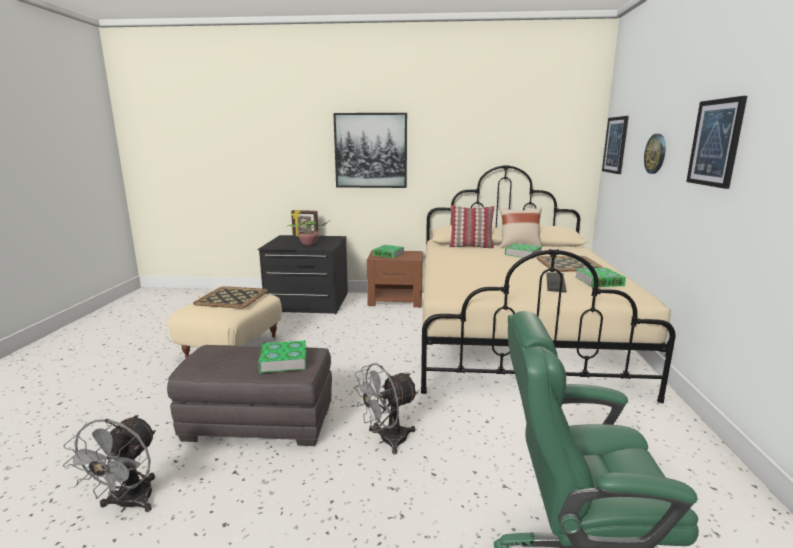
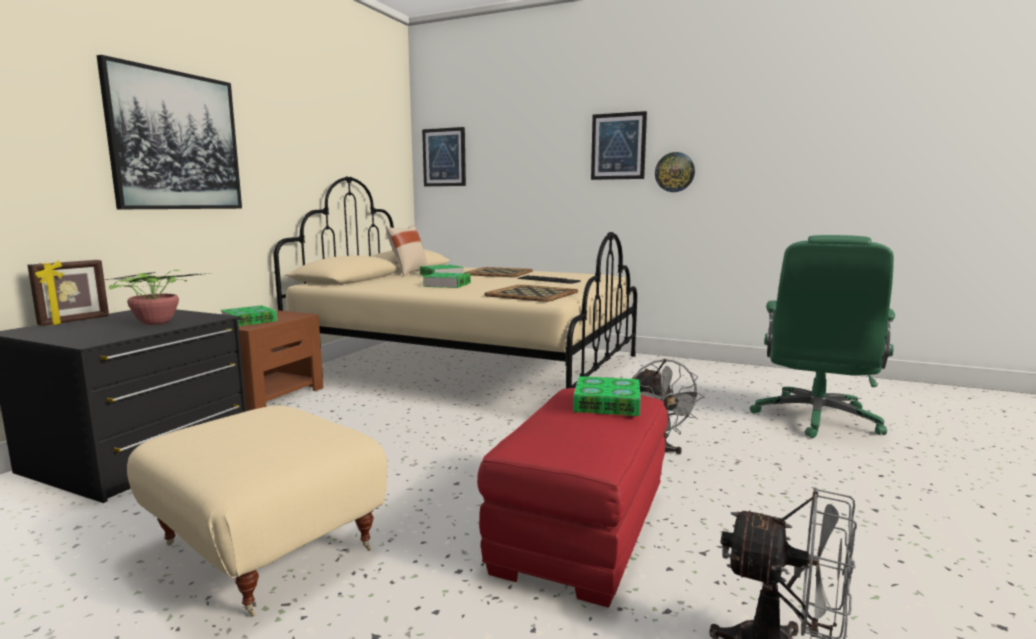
camera: 70 degrees left, 5 degrees down
(232, 298) = (256, 426): tray -> tray (533, 294)
(260, 422) = (581, 527): grey ottoman -> red ottoman
(470, 246) = (374, 280): pillow -> none
(599, 281) = (559, 275): book -> book (447, 284)
(655, 153) = (529, 161): wall clock -> wall clock (674, 172)

